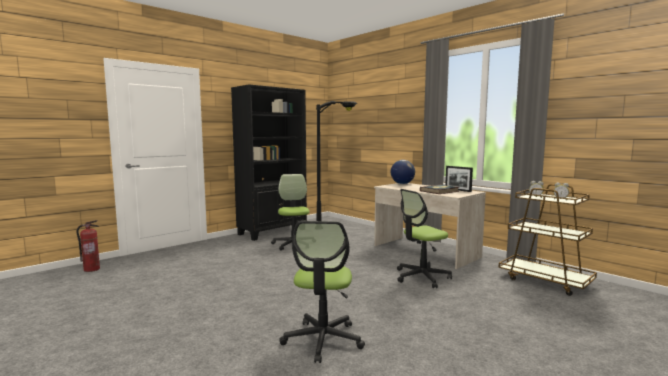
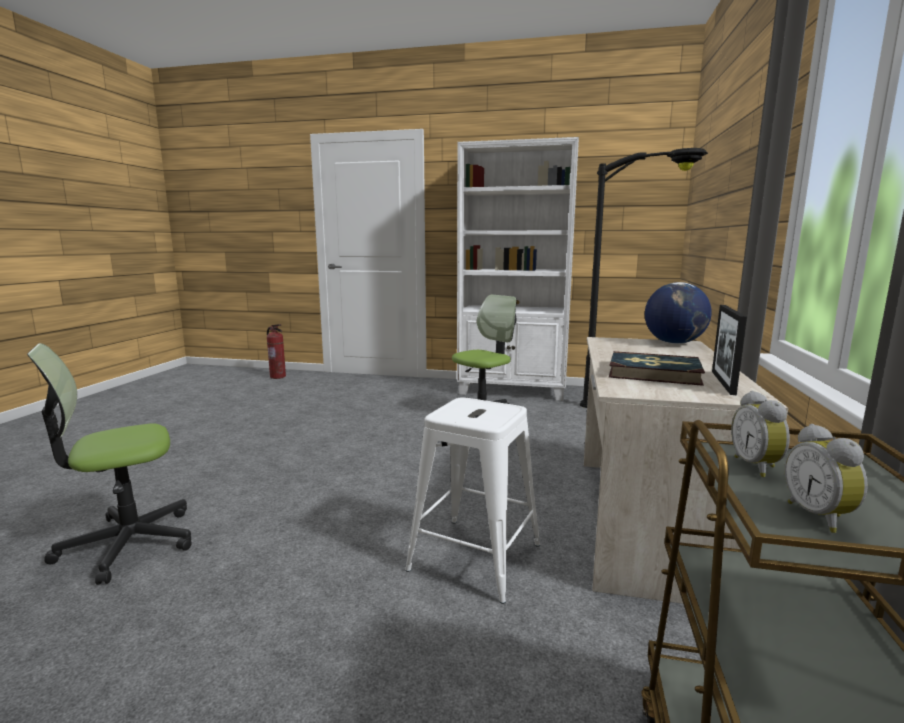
camera: 55 degrees right, 5 degrees up
(273, 232) = (513, 391): black bookcase -> white bookcase
(421, 277) = (475, 558): office chair -> white stool

